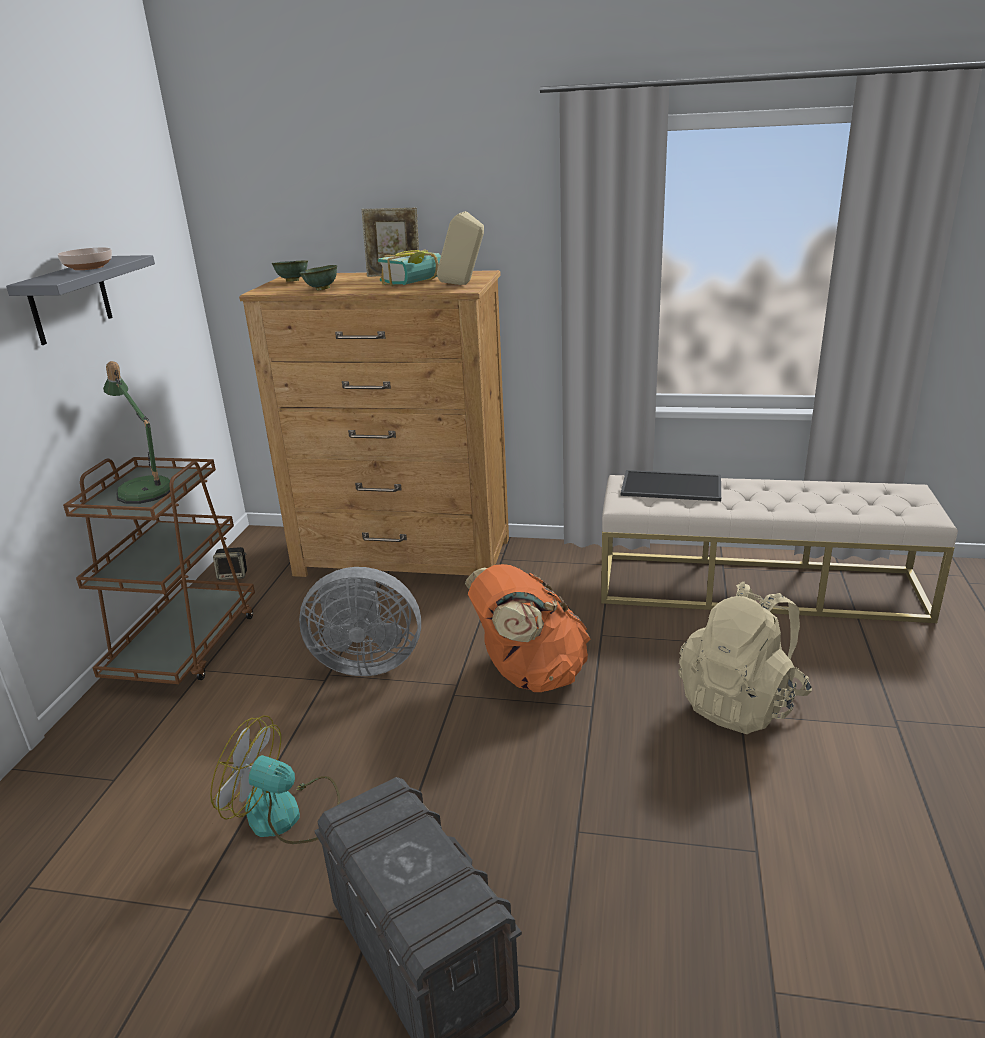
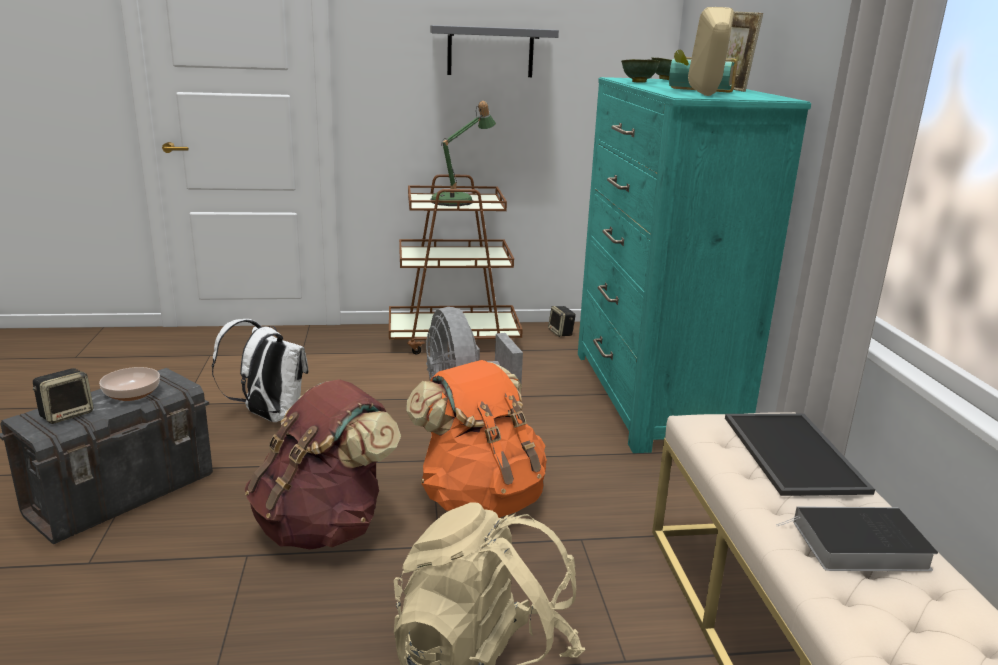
camera: 70 degrees right, 5 degrees down
(88, 267) = (496, 27): bowl -> bowl (131, 394)
(286, 815) = (269, 416): fan -> white backpack
(404, 557) = (652, 396): brown dresser -> turquoise dresser
(434, 895) = (67, 414): none -> speaker
(544, 774) = (324, 526): none -> brown backpack
(771, 495) = (857, 546): none -> book

